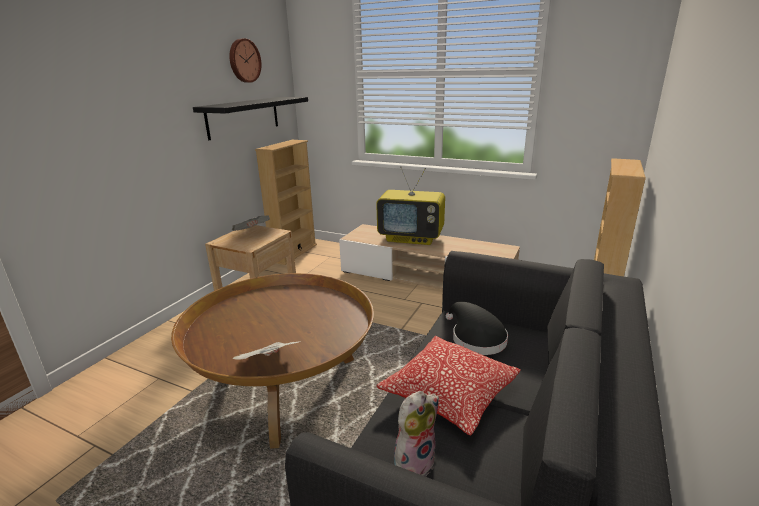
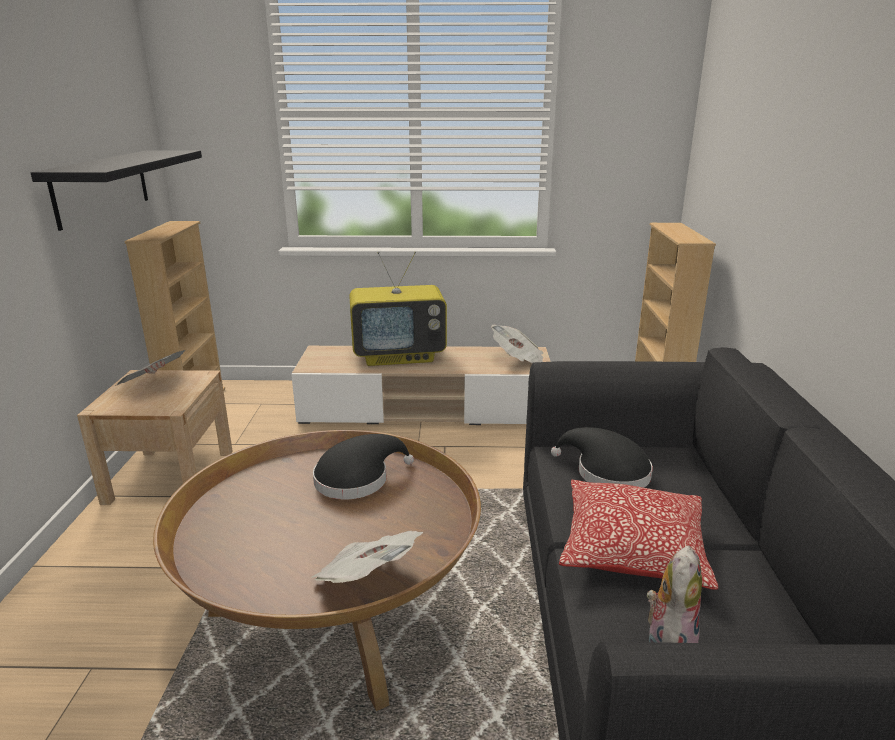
camera: 25 degrees left, 0 degrees up
(244, 61) = (93, 89): wall clock -> none
(313, 306) = (357, 479): none -> black hat
(491, 252) = (518, 360): none -> newspaper

